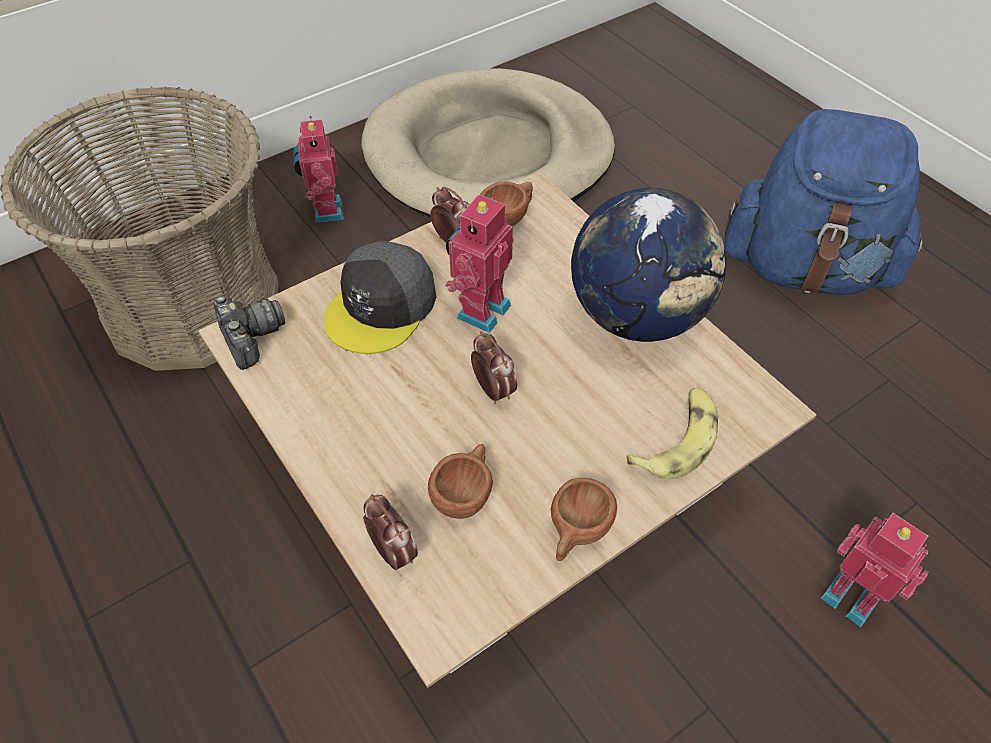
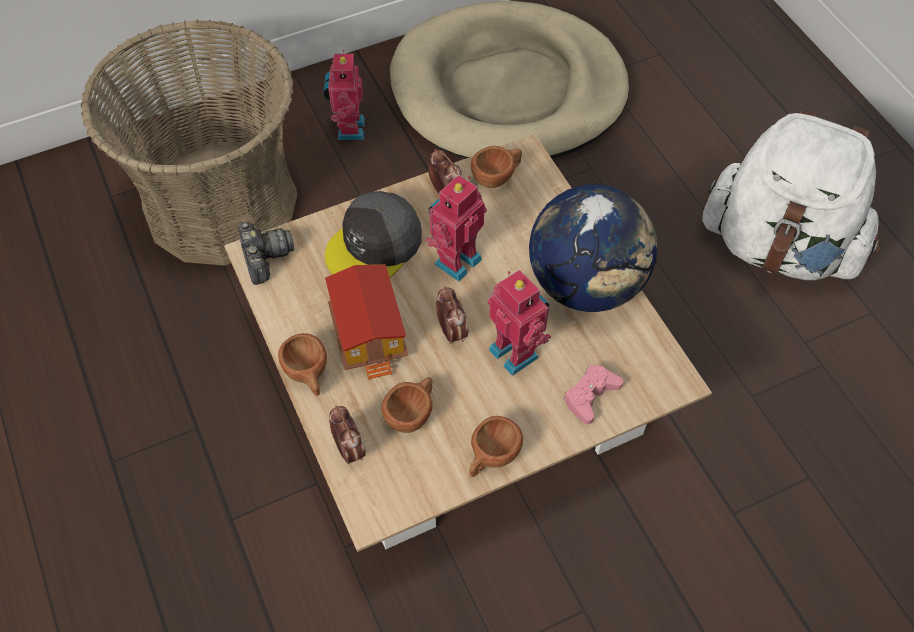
camera: 10 degrees right, 5 degrees up
(325, 467) = (308, 375): none -> brown cup
(394, 407) = (370, 334): none -> toy house
(677, 440) = (590, 396): banana -> pink game controller
(806, 268) = (778, 247): blue backpack -> white backpack
(852, 595) = (727, 544): toy robot -> toy robot (516, 351)

